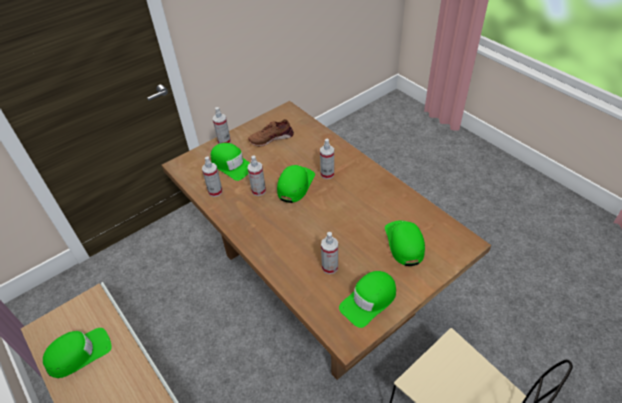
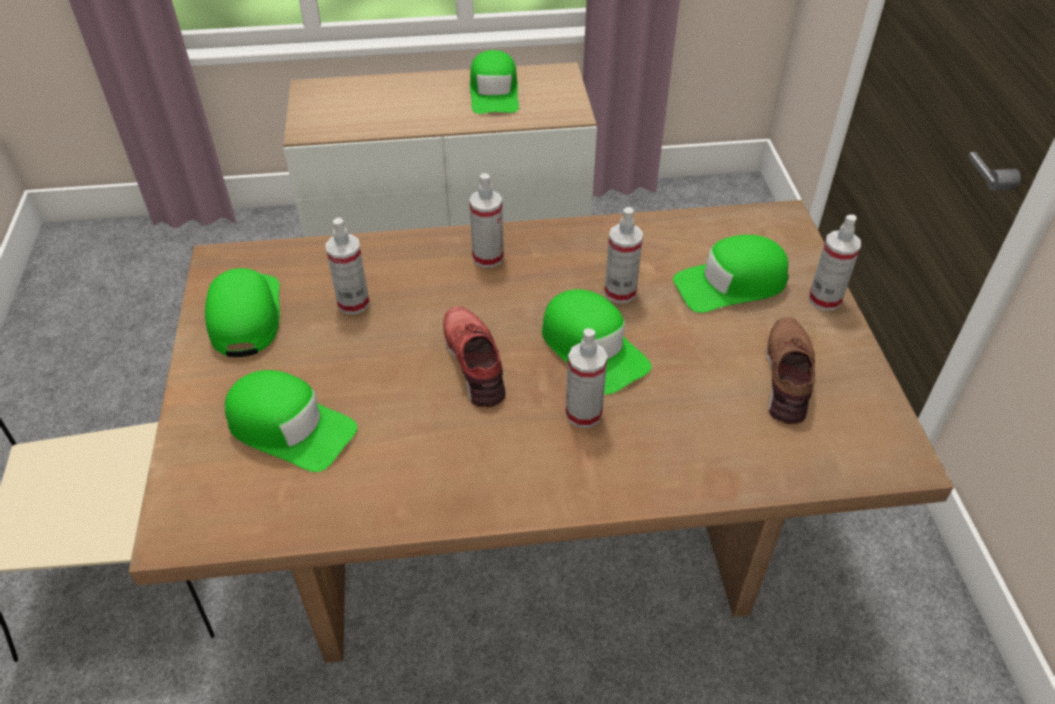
camera: 120 degrees right, 0 degrees up
(215, 191) = (665, 239): spray bottle -> spray bottle (488, 257)
(328, 211) = (476, 362): none -> red shoe

